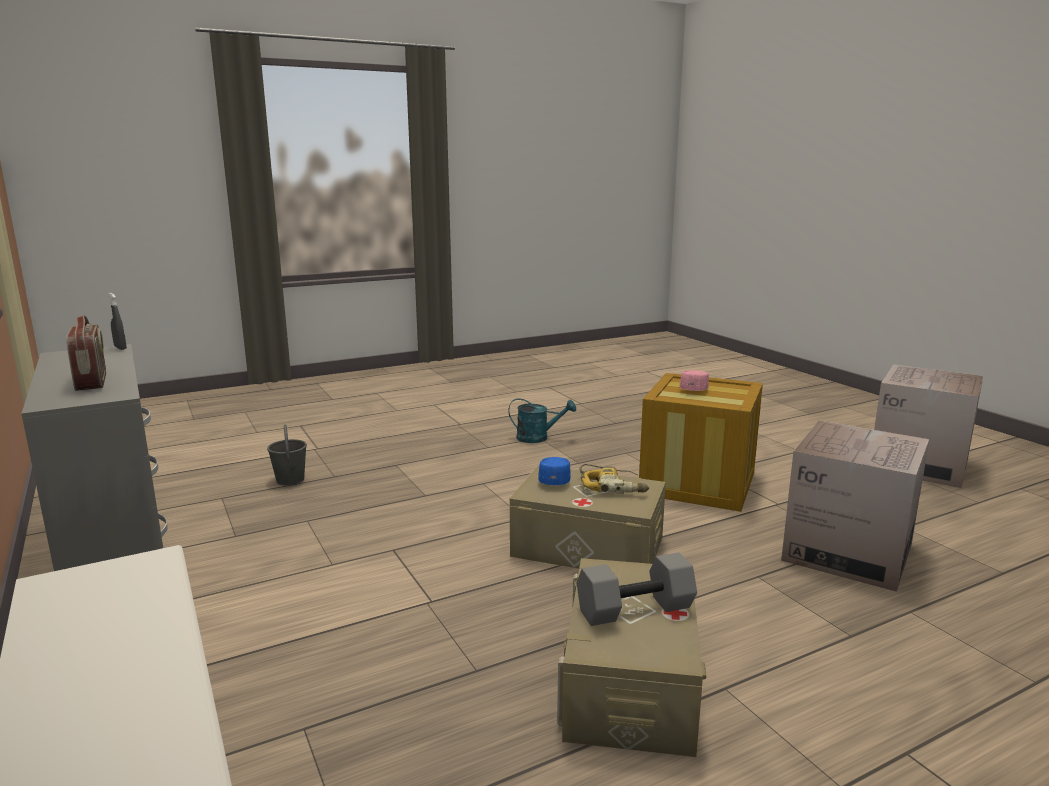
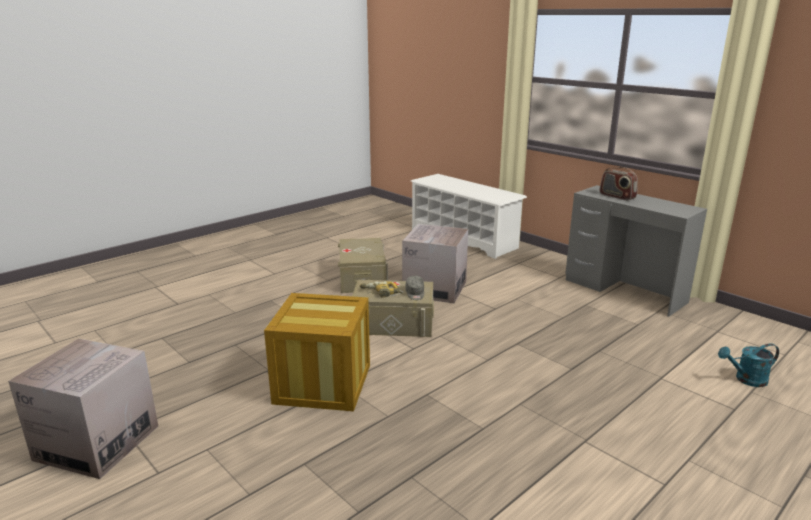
camera: 165 degrees right, 5 degrees up
(120, 348) = (679, 214): grey spray bottle -> none
(290, 479) = (623, 343): grey bucket -> none
(538, 438) = (483, 427): turquoise watering can -> turquoise watering can (746, 380)
(555, 479) = (415, 293): blue cap -> grey cap
(635, 608) = (360, 249): grey dumbbell -> none
(695, 389) = (326, 317): pink cap -> none
(847, 552) = (242, 338): cardboard box -> cardboard box (435, 289)

